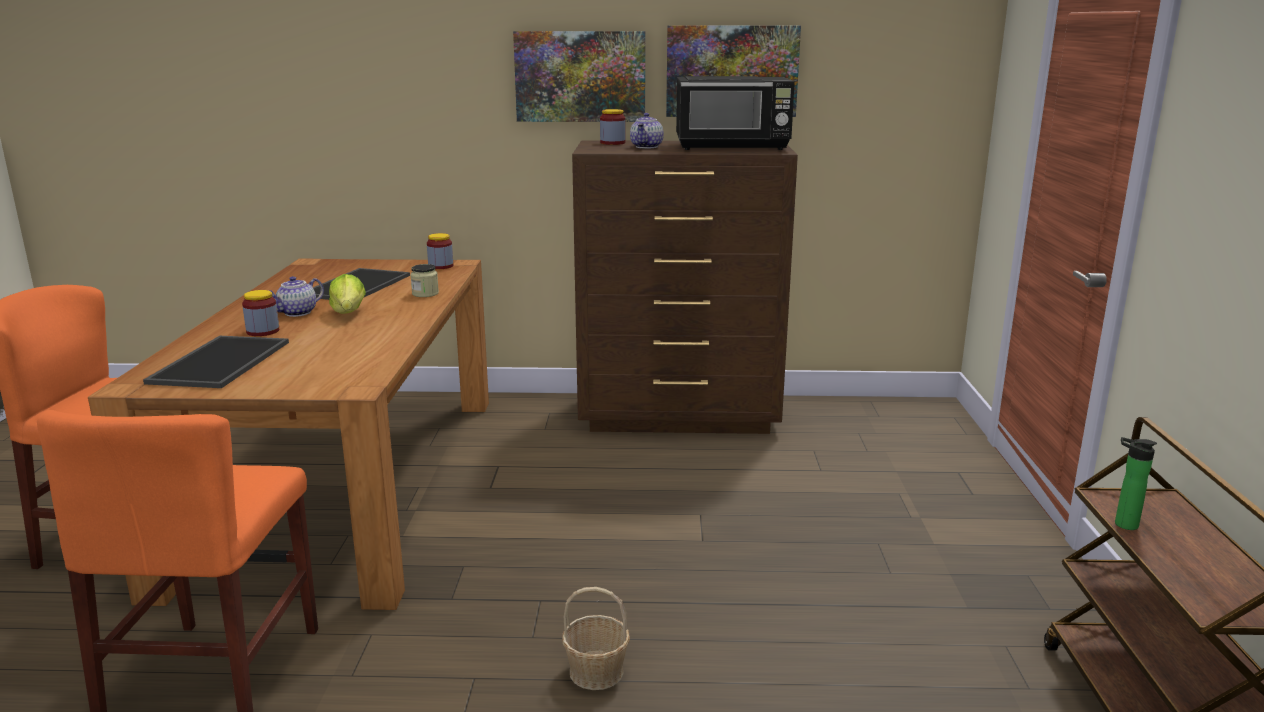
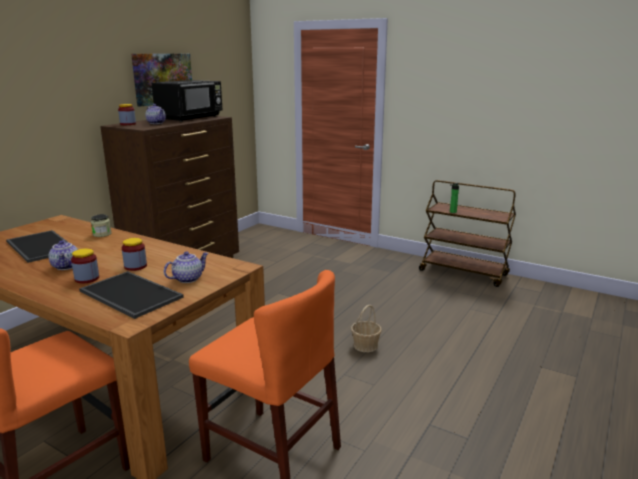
camera: 60 degrees left, 0 degrees up
(291, 373) = (188, 278): none -> teapot
(349, 313) = (98, 254): lettuce -> none
(441, 266) = (52, 223): jar -> jar (135, 266)
(580, 76) = (90, 86): picture -> none

